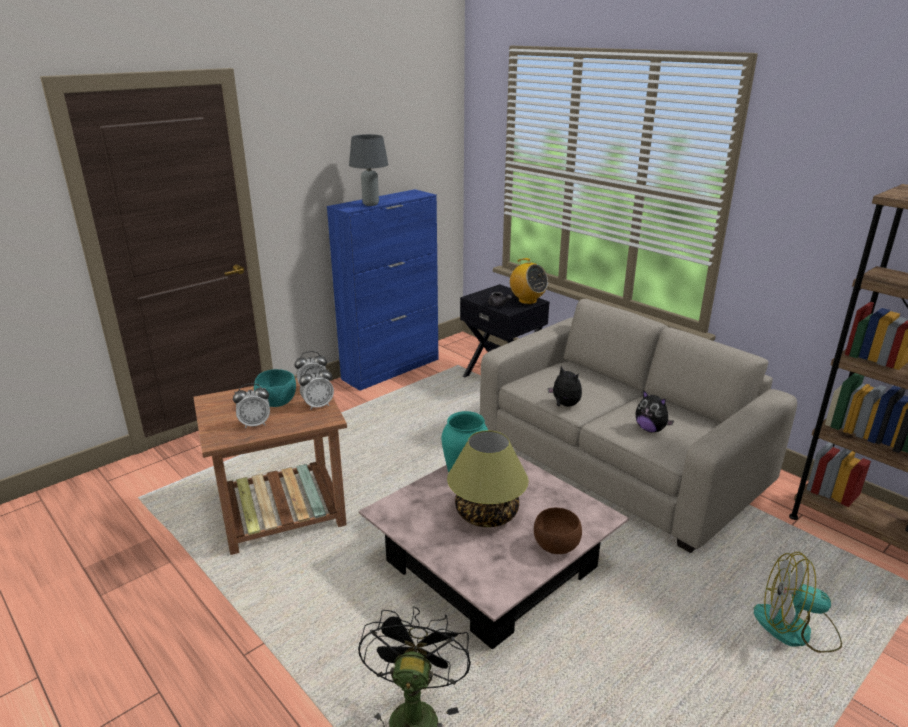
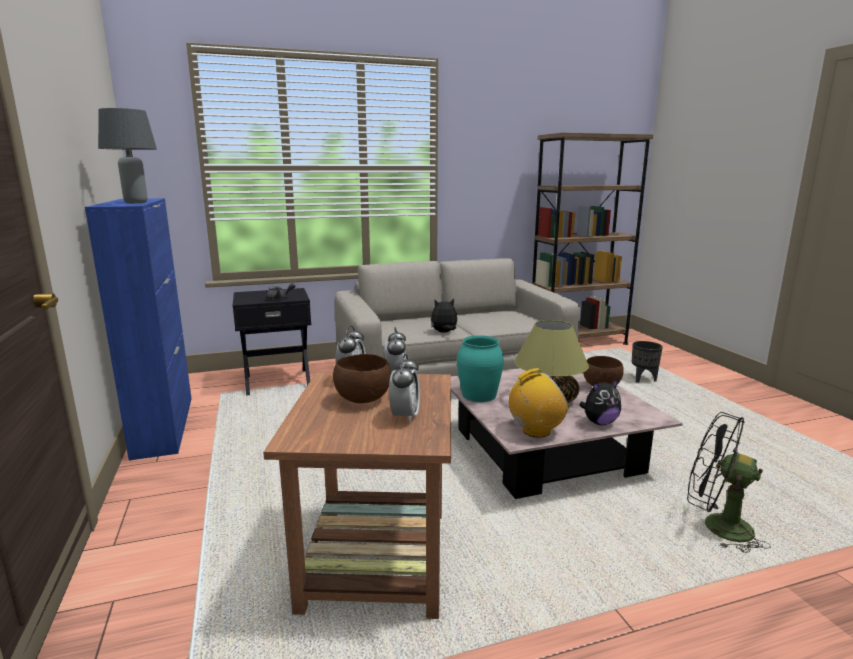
camera: 65 degrees left, 10 degrees down
(278, 403) = (363, 399): turquoise bowl -> brown bowl
(527, 301) = (289, 291): radio -> radio (536, 431)
(650, 429) = (501, 321): plush toy -> plush toy (599, 422)
(796, 629) = (643, 380): fan -> black planter

